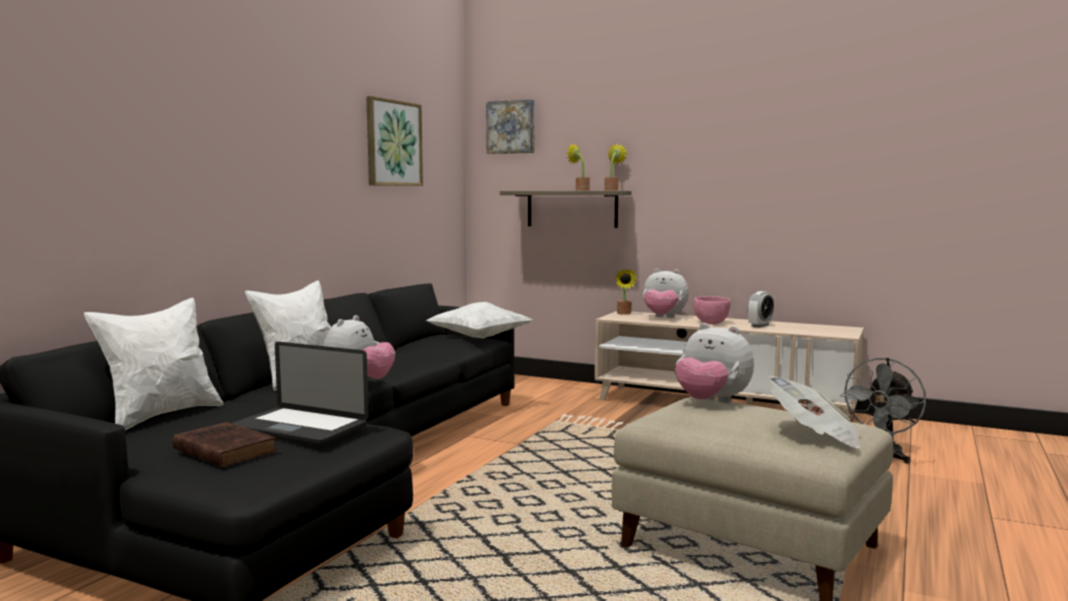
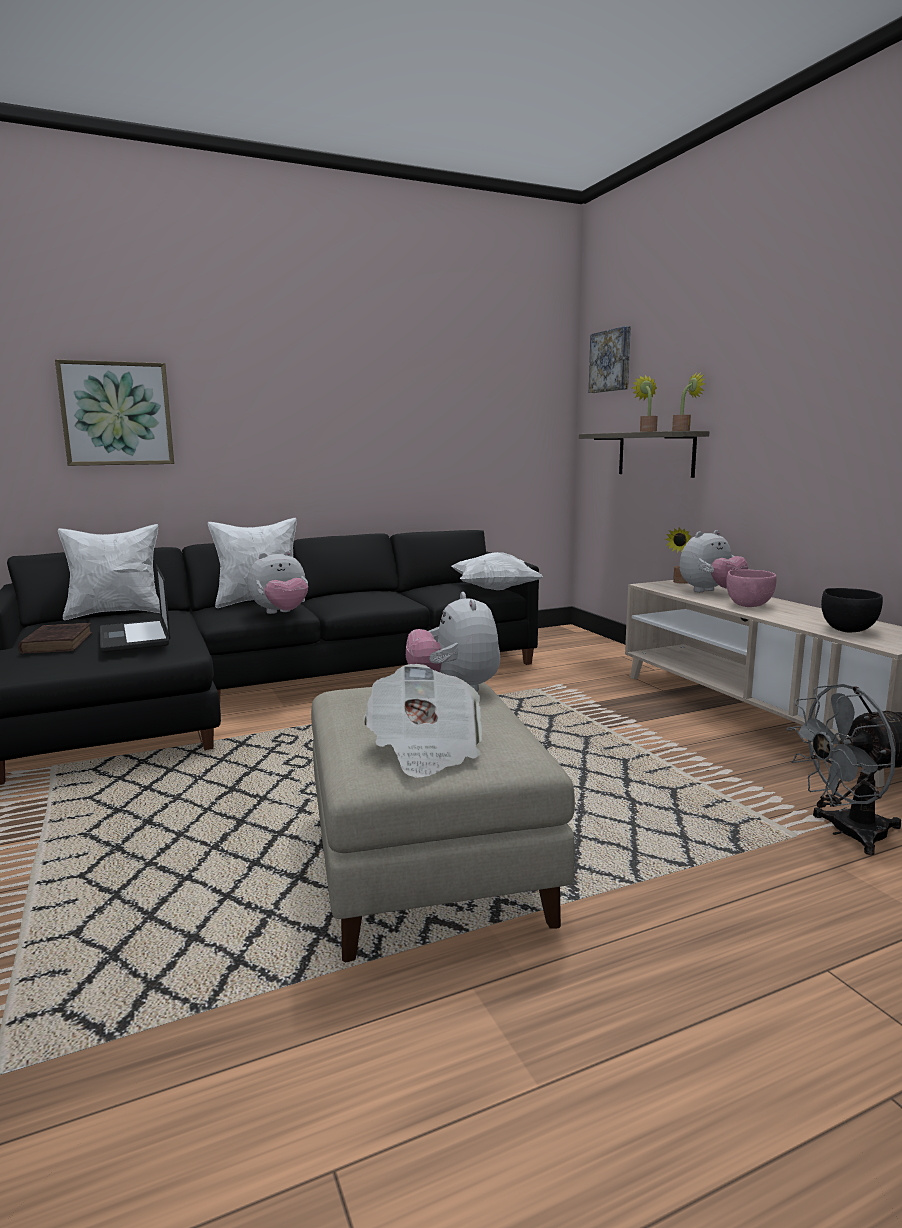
camera: 40 degrees right, 5 degrees up
(393, 143) = (458, 387): picture -> picture (117, 414)
(663, 318) = (710, 592): plush toy -> plush toy turned 90 degrees counterclockwise
(759, 326) = (803, 617): alarm clock -> none
(800, 329) = (847, 630): none -> black bowl

